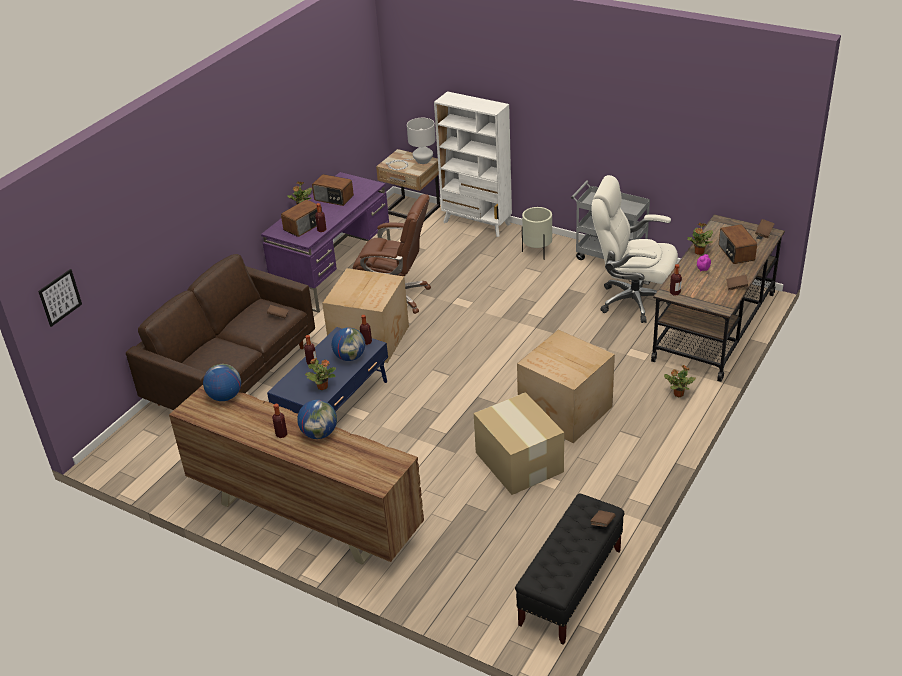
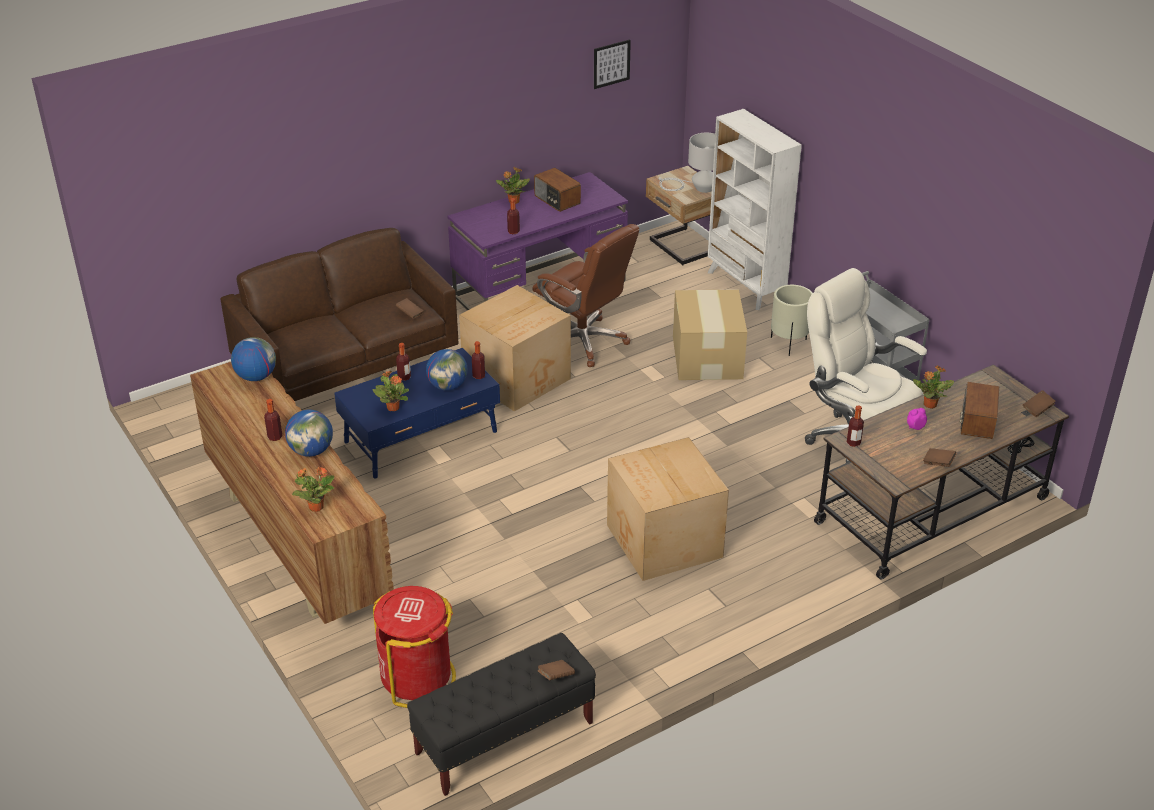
camera: 25 degrees right, 0 degrees up
(60, 297) = (141, 212): picture -> picture (611, 64)
(304, 226) = (498, 222): radio -> none
(475, 574) = (417, 678): none -> red trash can
(519, 463) = (563, 578): cardboard box -> cardboard box (706, 358)
(678, 394) = (815, 573): potted plant -> potted plant (315, 507)

